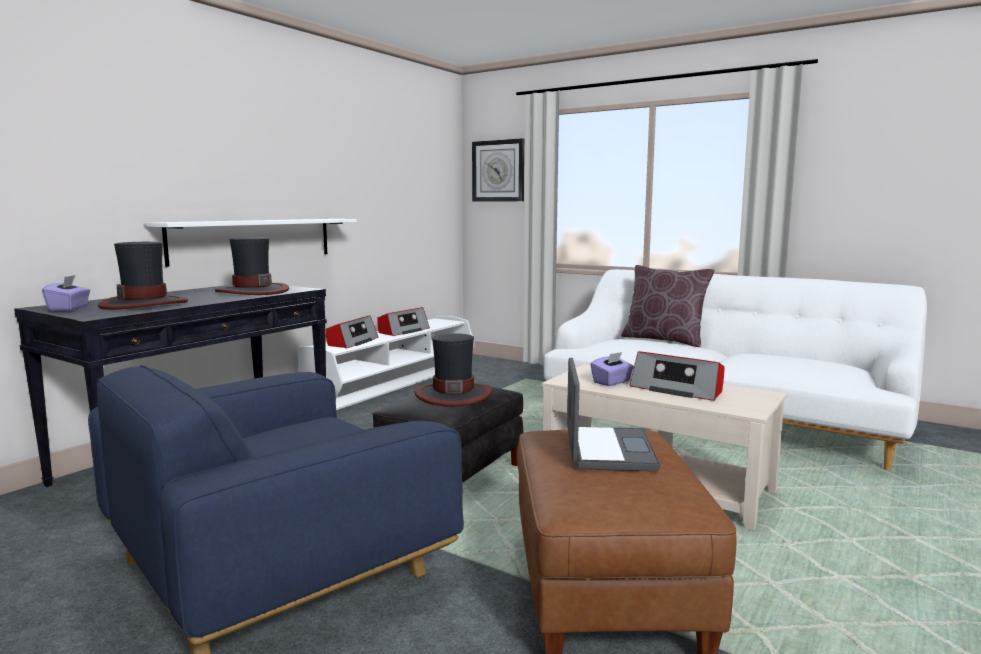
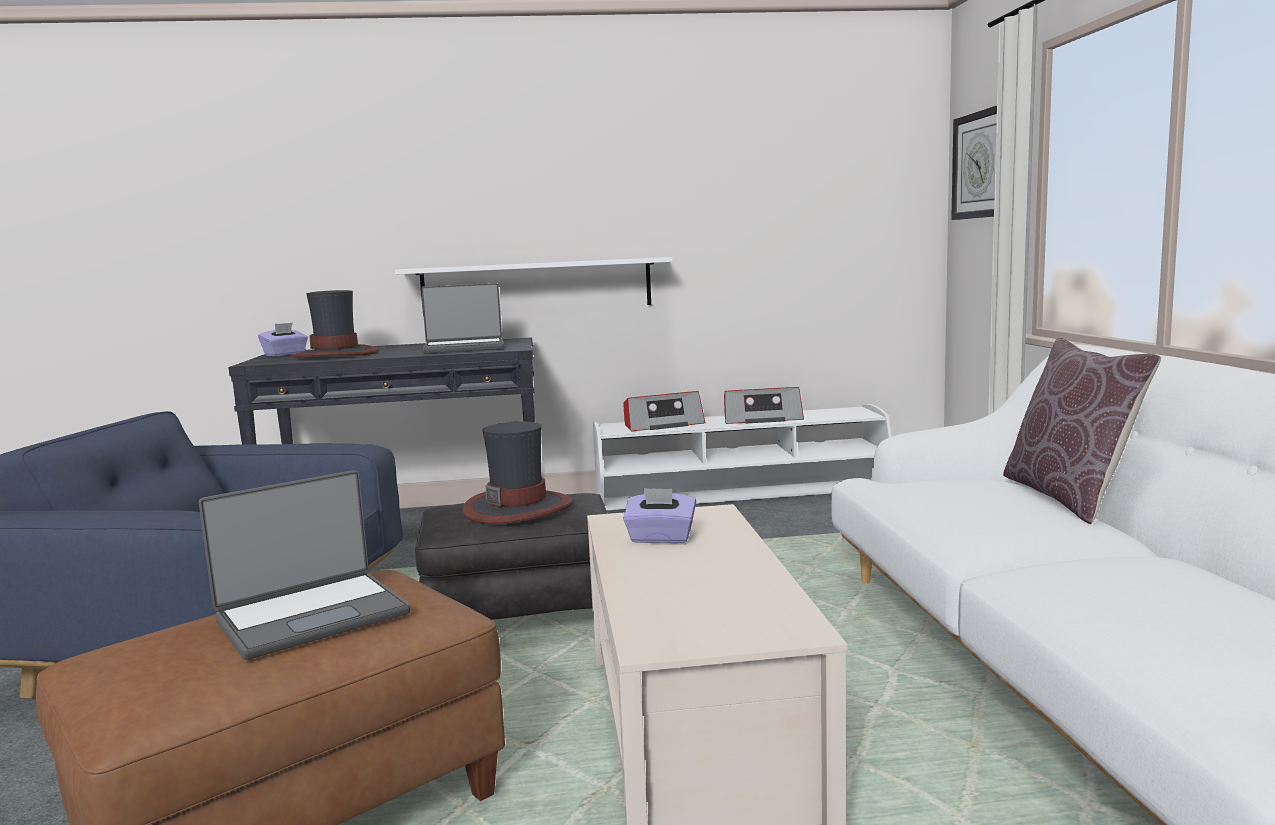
camera: 50 degrees right, 0 degrees up
(252, 291) = (464, 348): hat -> laptop
(677, 389) = (697, 576): radio -> none

